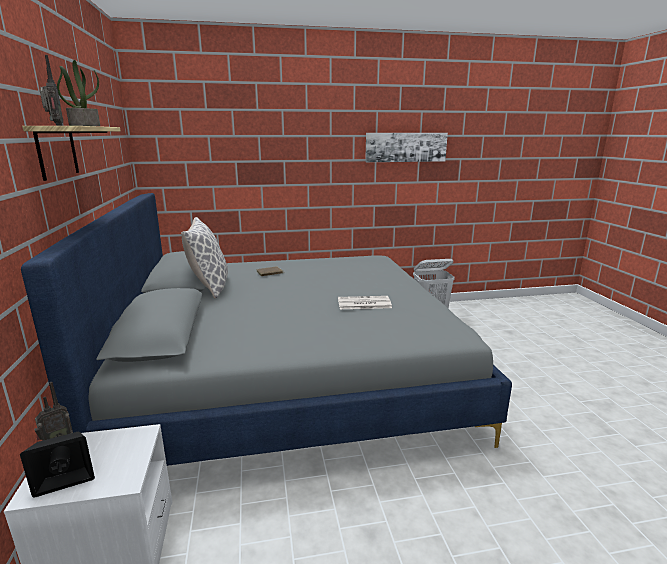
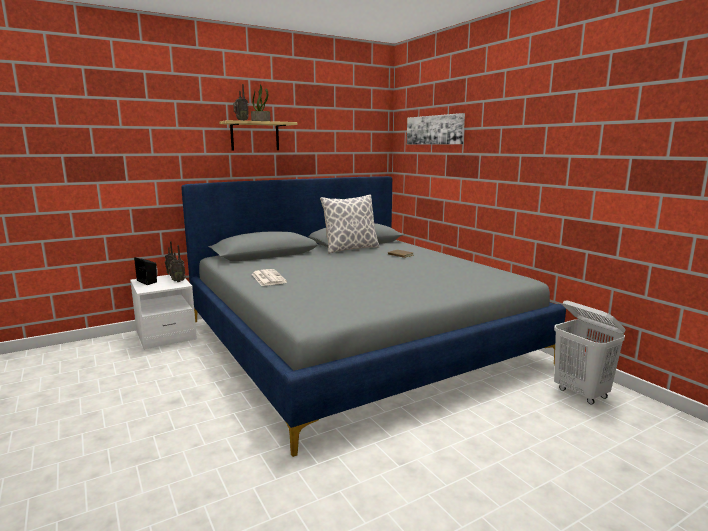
camera: 70 degrees right, 5 degrees down
(112, 439) = (178, 281): none -> radio
(363, 303) = (349, 283): newspaper -> newspaper (268, 278)
(405, 147) = (609, 138): picture -> picture (435, 130)

